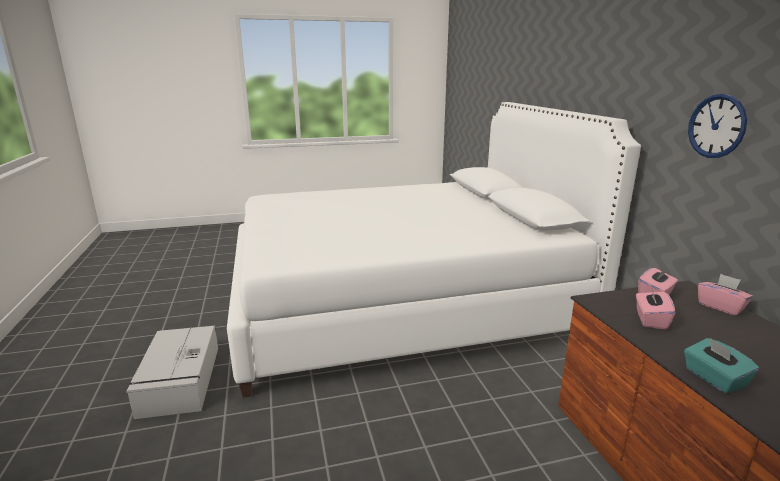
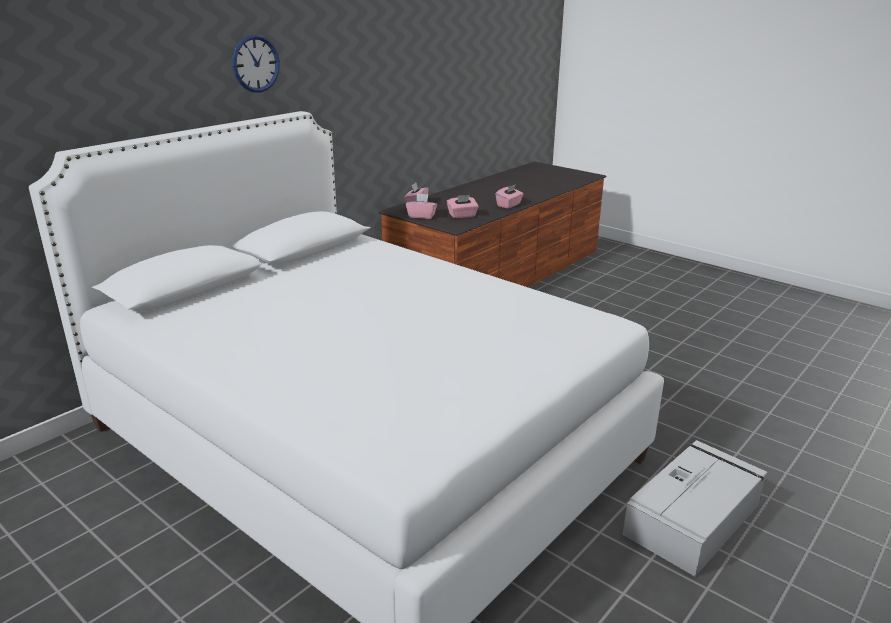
camera: 125 degrees left, 5 degrees up
(713, 379) = (509, 205): turquoise tissue box -> pink tissue box
(716, 126) = (362, 95): wall clock -> wall clock (255, 63)

